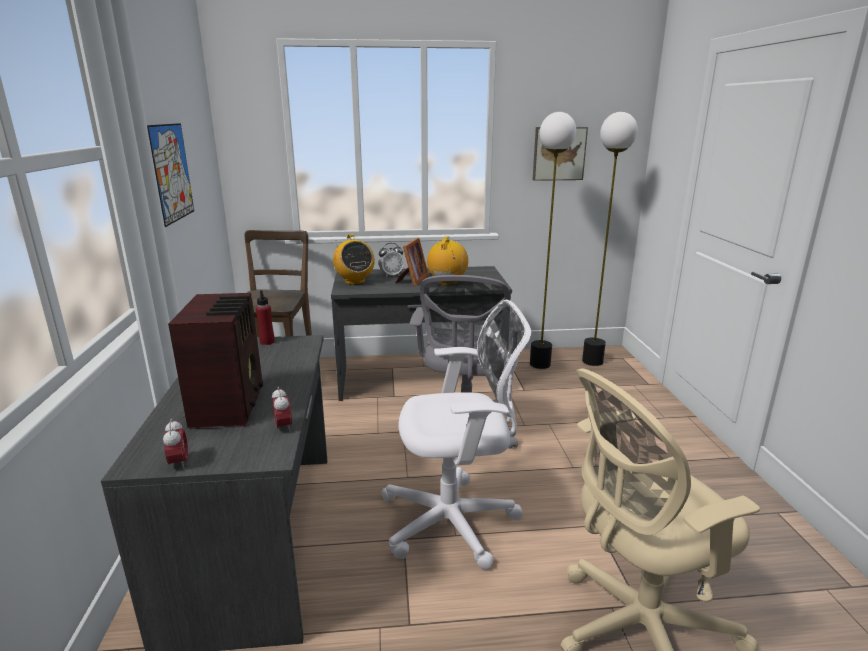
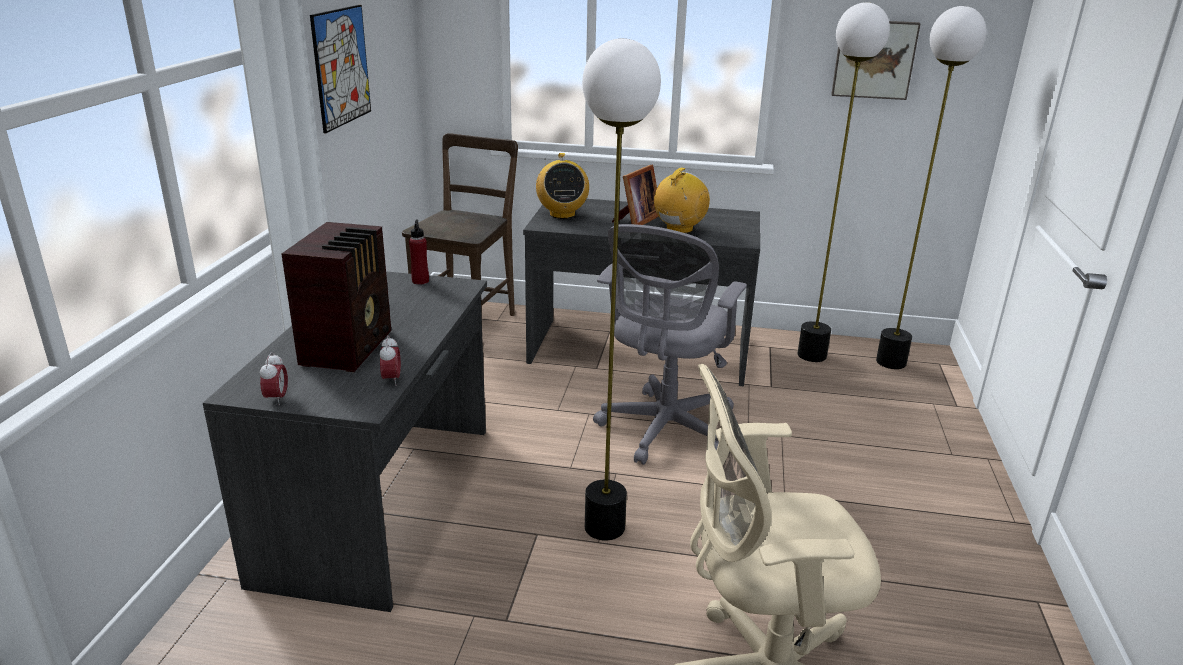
camera: 15 degrees right, 5 degrees up
(391, 275) = (613, 210): alarm clock -> none
(455, 521) = (605, 527): white office chair -> floor lamp

